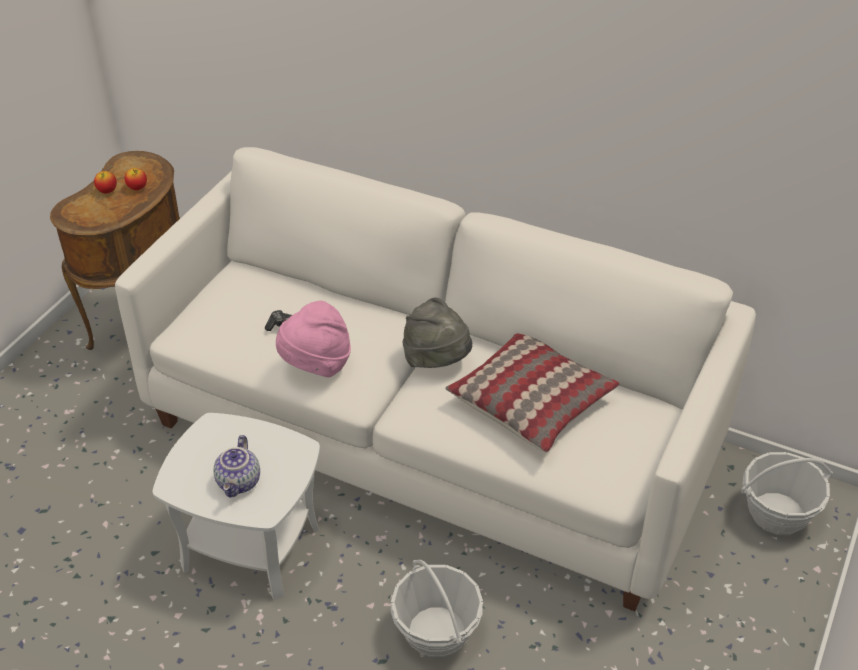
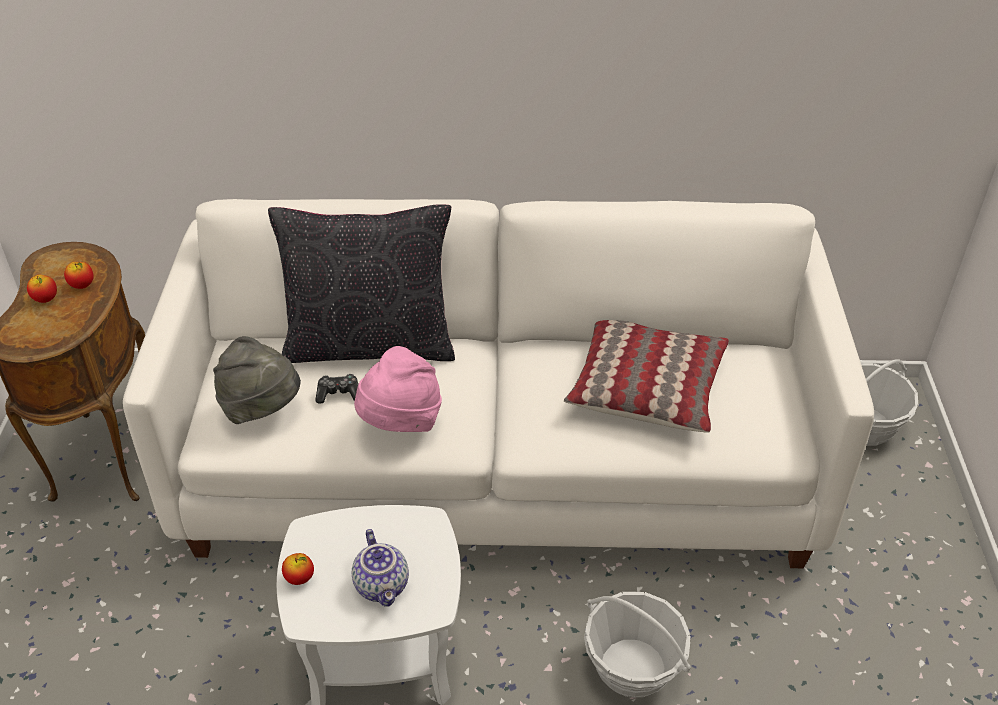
camera: 25 degrees left, 0 degrees up
(185, 456) = (300, 578): none -> apple
(335, 297) = (370, 344): none -> black pillow
(437, 361) = (521, 377): grey hat -> grey hat (262, 409)

